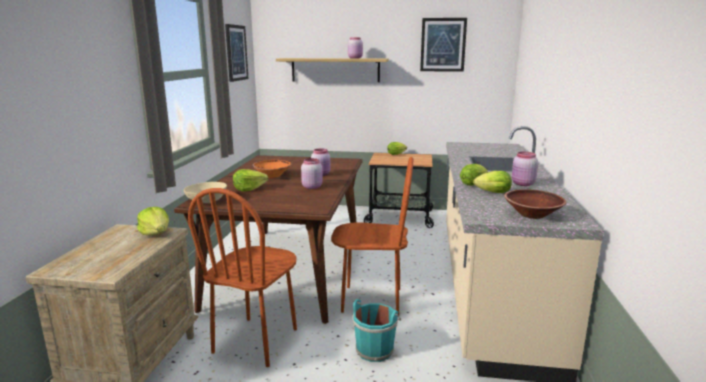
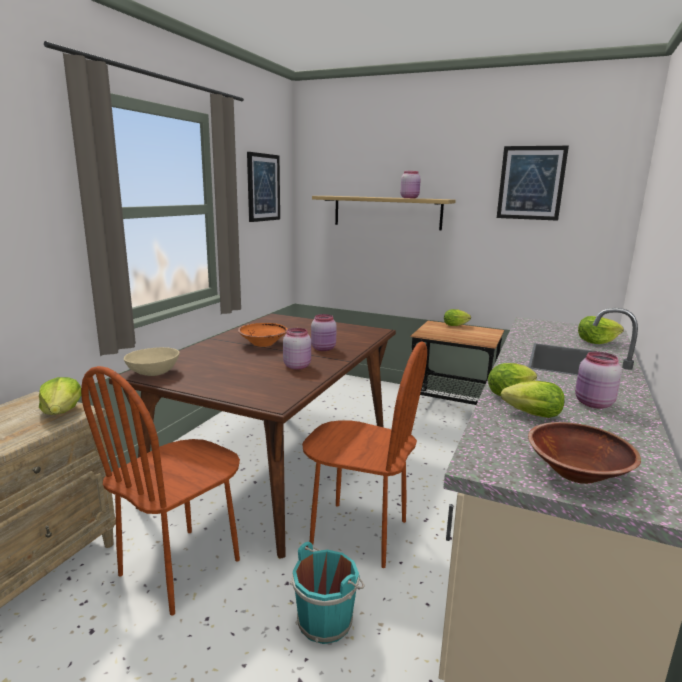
camera: 15 degrees right, 0 degrees up
(249, 189) = (218, 360): lettuce -> lettuce (596, 341)

